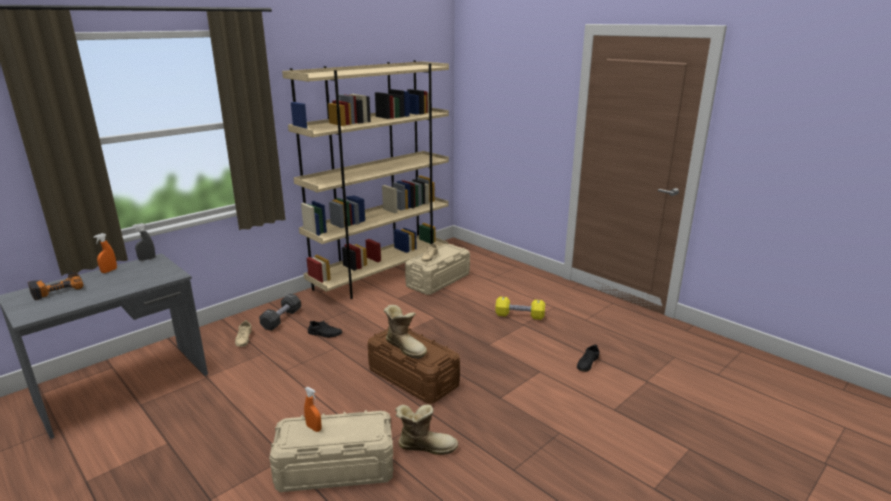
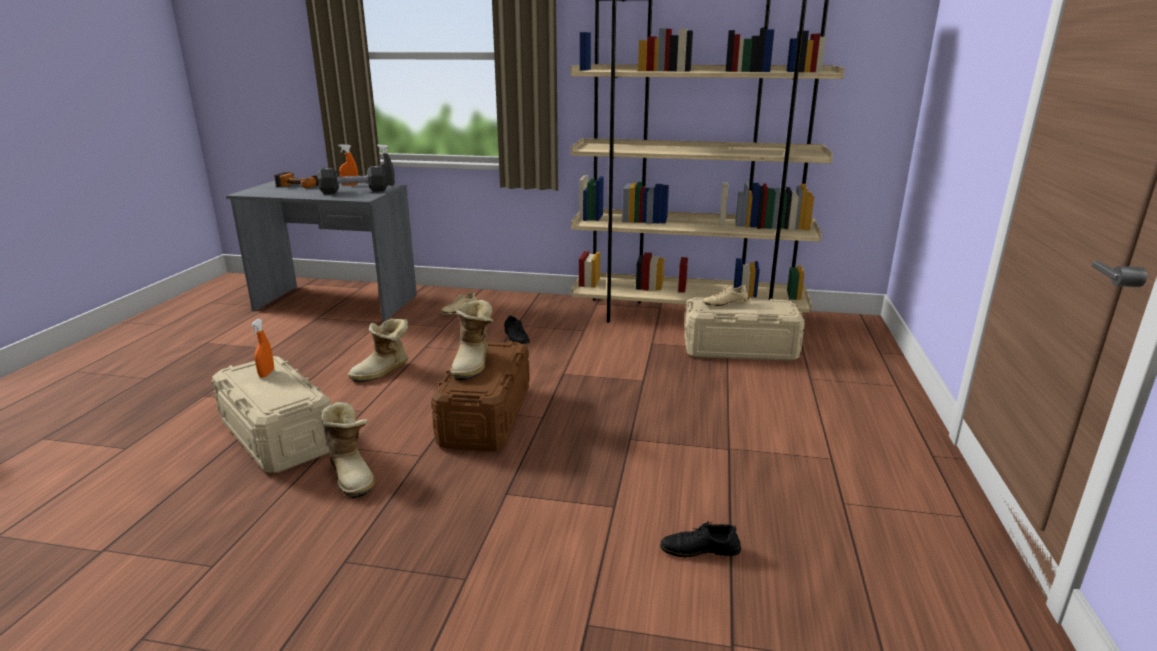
camera: 55 degrees right, 0 degrees up
(281, 319) = (515, 310): black dumbbell -> black dumbbell (354, 191)
(298, 398) = (383, 372): none -> boot
(519, 316) = (749, 437): yellow dumbbell -> none

